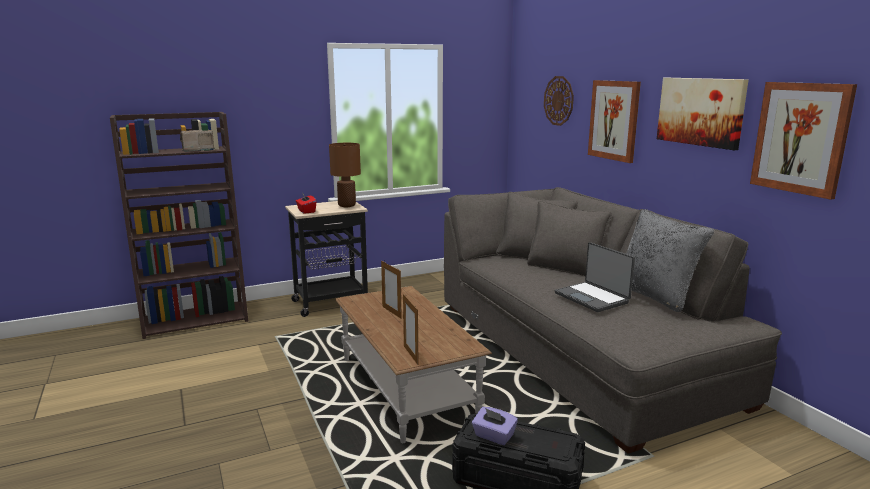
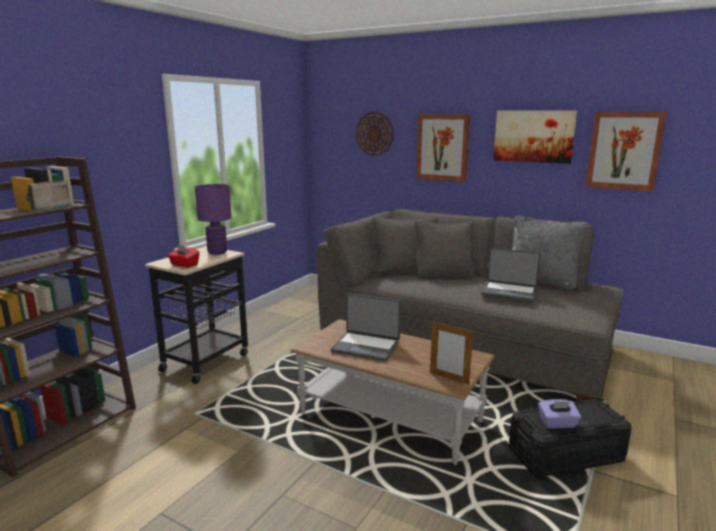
camera: 35 degrees left, 0 degrees up
(347, 206) = (217, 253): brown table lamp -> purple table lamp
(391, 312) = (366, 347): picture frame -> laptop

